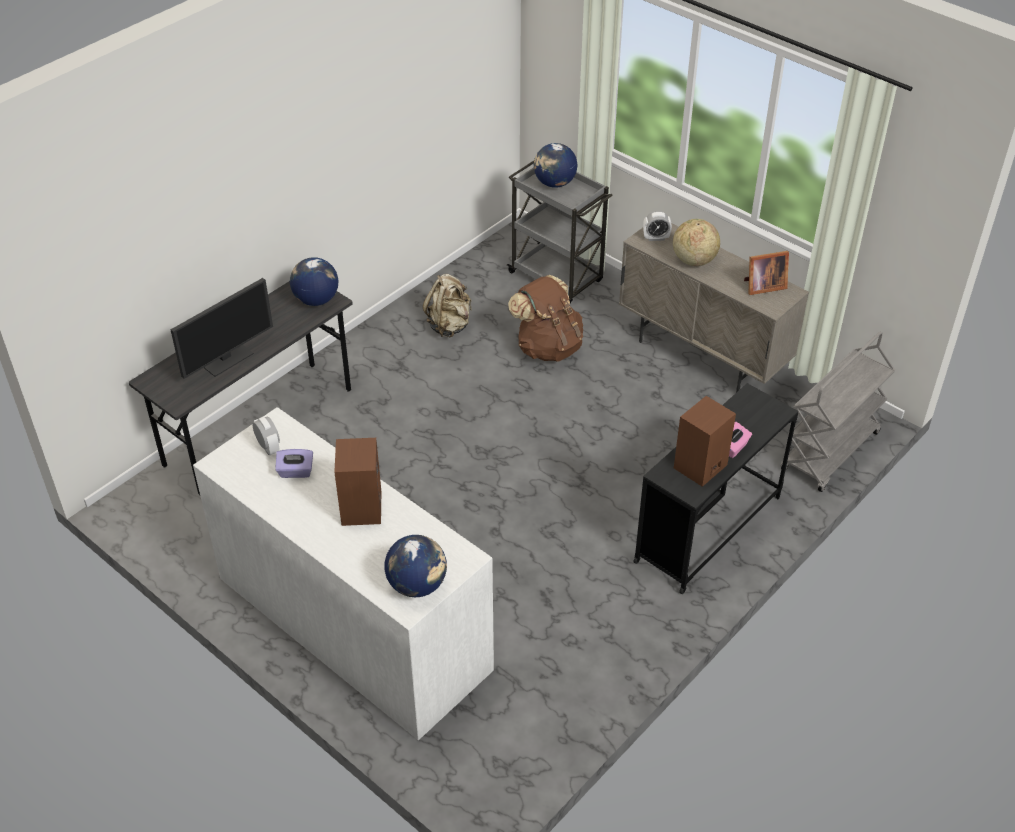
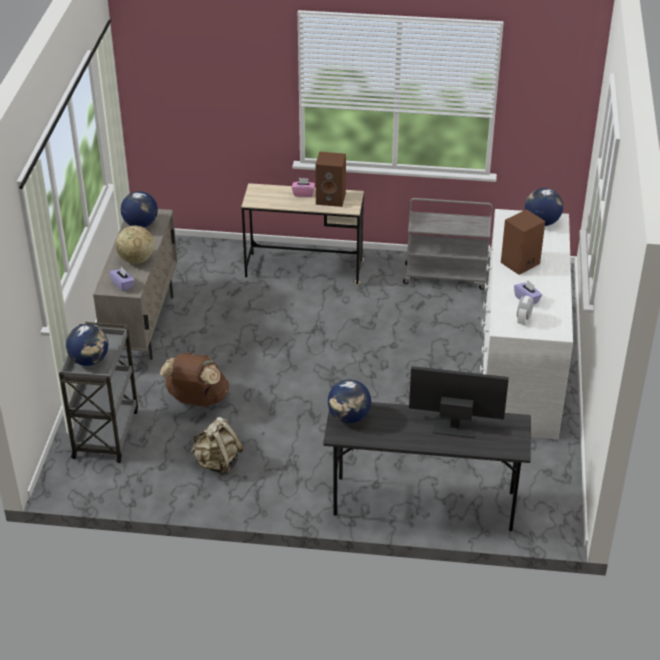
camera: 125 degrees left, 5 degrees down
(656, 238) = (123, 285): alarm clock -> purple tissue box
(708, 529) = (304, 269): black desk -> beige desk
(762, 286) = (140, 224): picture frame -> globe
(830, 452) = (193, 247): grey cart -> grey cart (446, 276)

